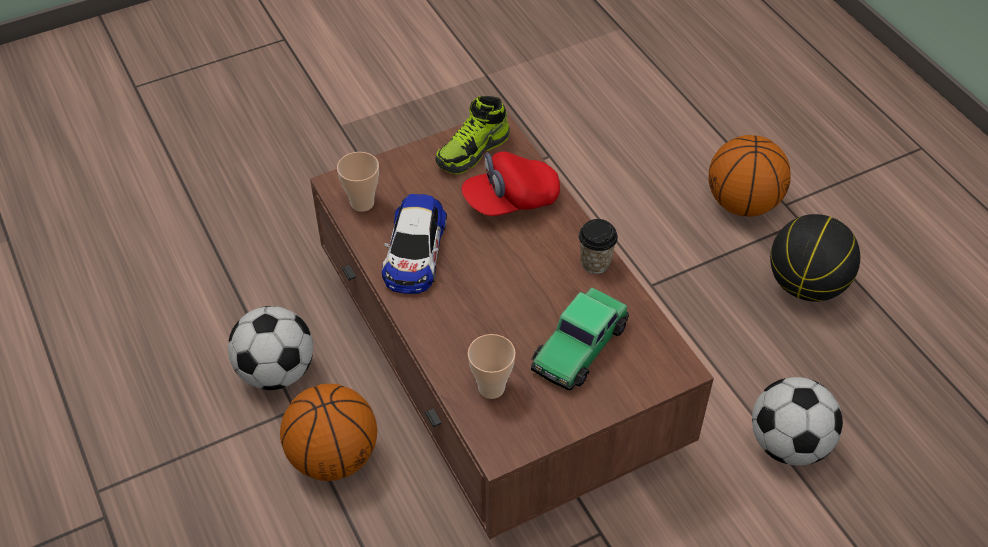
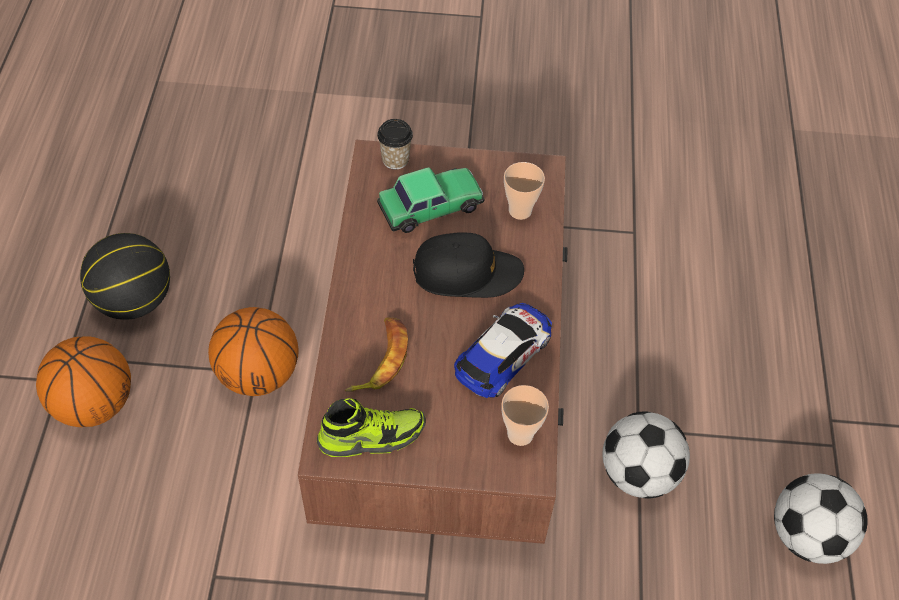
camera: 150 degrees left, 5 degrees up
(334, 457) = (624, 370): basketball -> basketball (258, 374)
(496, 301) = (467, 273): none -> black cap
(511, 200) = (380, 359): red cap -> banana
(595, 263) = (359, 262): cup -> cup (395, 159)
(788, 444) = (282, 202): football -> football (807, 535)

